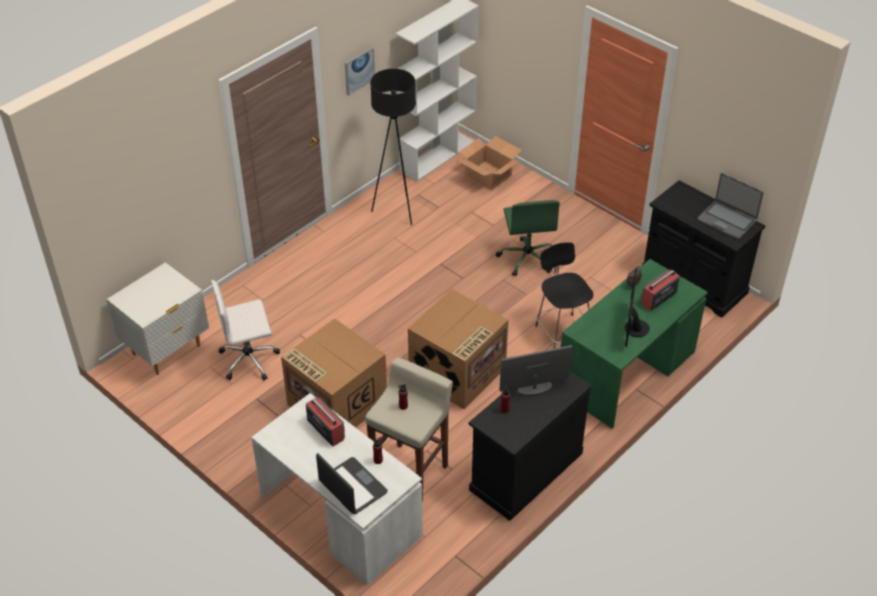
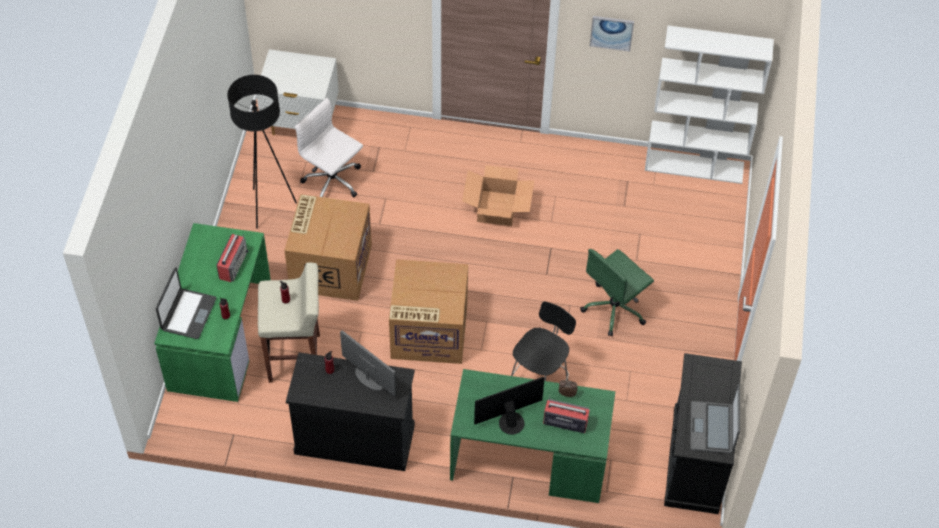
camera: 55 degrees right, 10 degrees up
(339, 515) = (219, 335): white desk -> green desk
(396, 211) = (591, 178): black floor lamp -> black floor lamp (268, 207)
(488, 175) = (703, 219): cardboard box -> cardboard box (497, 208)

